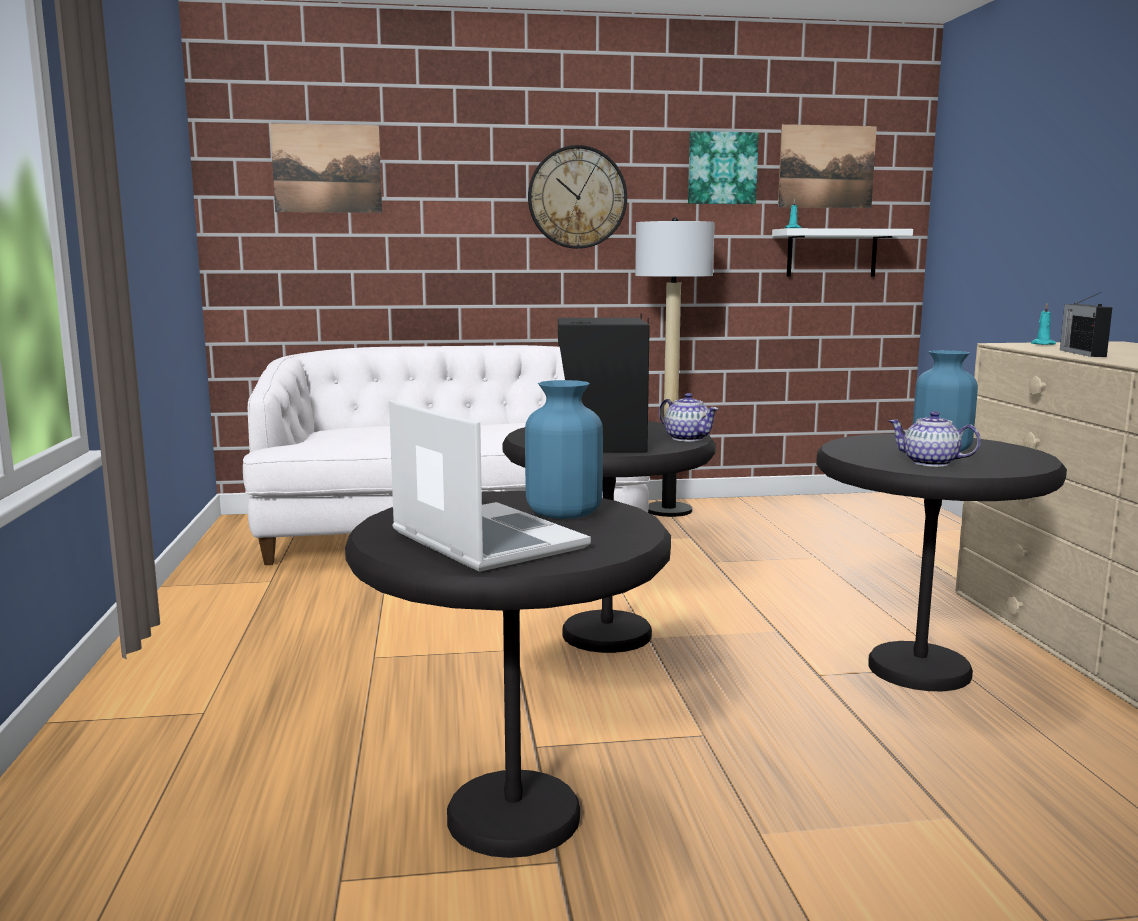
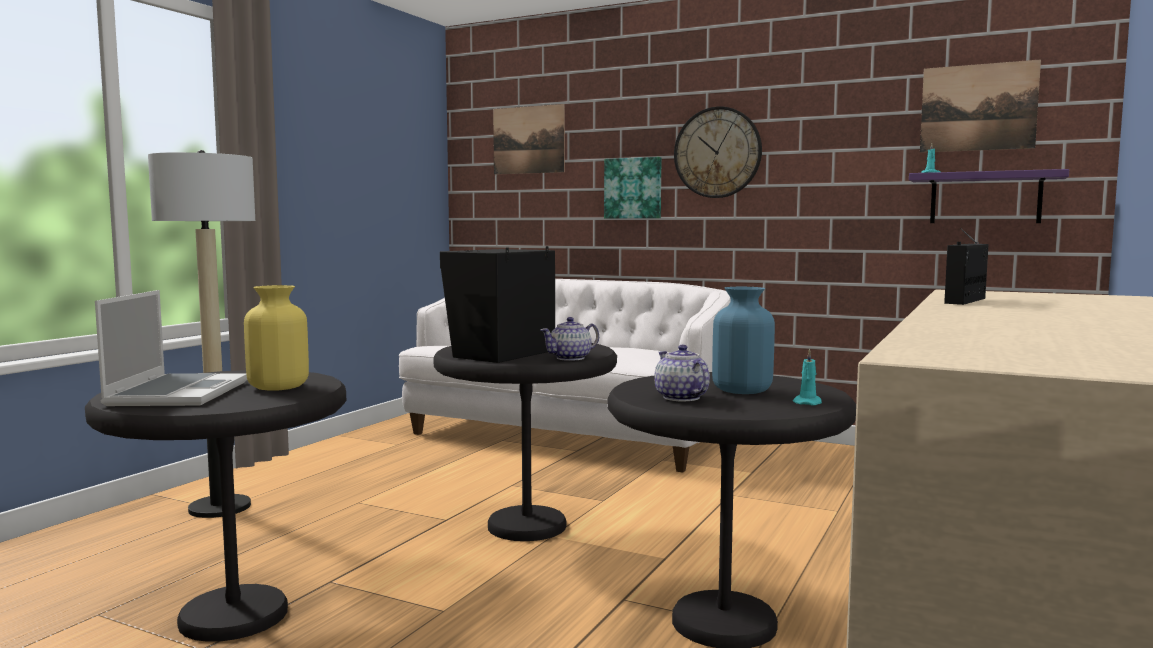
camera: 35 degrees right, 5 degrees down
(564, 513) = (278, 387): blue vase -> yellow vase
(668, 510) = (780, 448): floor lamp -> floor lamp (220, 507)
(687, 438) = (571, 358): teapot -> teapot turned 60 degrees clockwise
(721, 168) = (857, 117): picture -> picture (633, 188)
(831, 253) = (985, 198): white shelf -> purple shelf
(1041, 344) = (997, 293): turquoise candle -> turquoise candle (807, 403)

